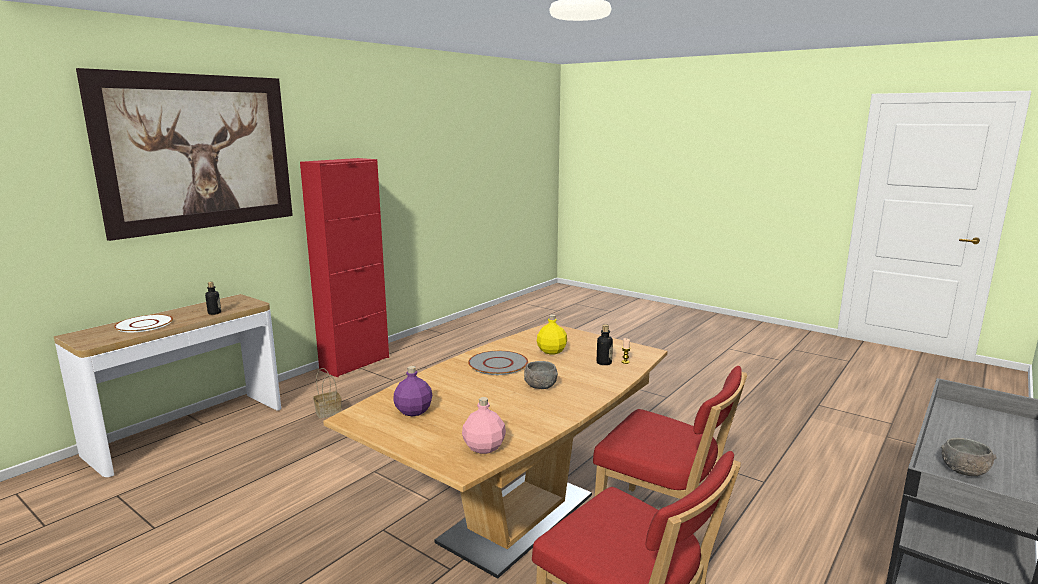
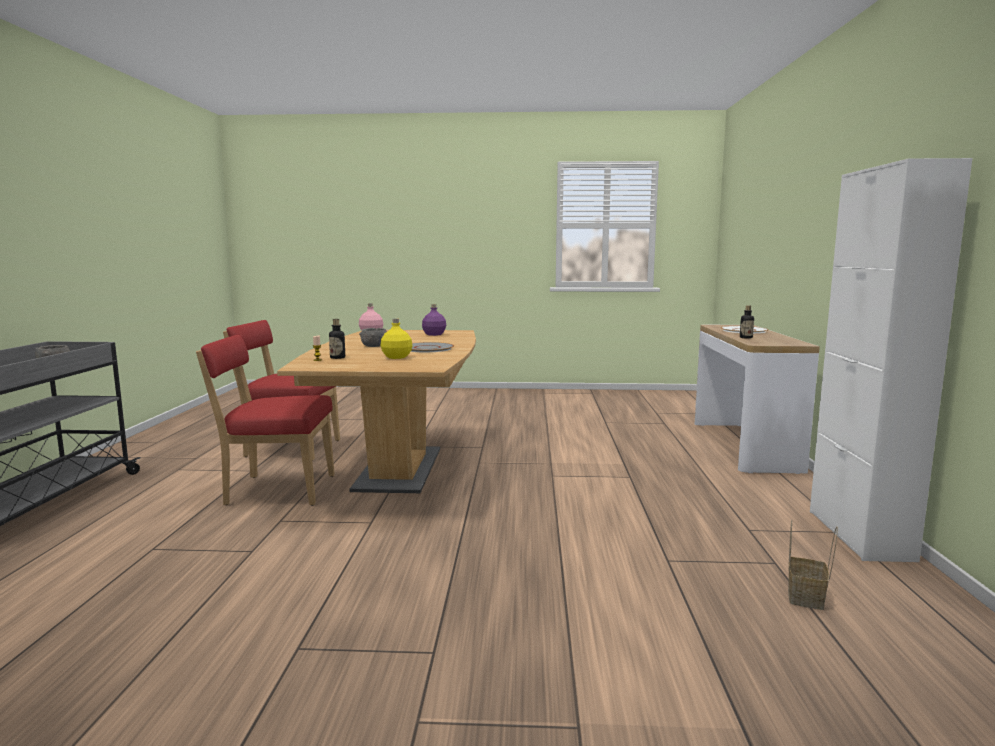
camera: 145 degrees right, 5 degrees down
(198, 152) = (833, 172): picture -> none
(329, 412) = (698, 482): basket -> basket (807, 598)
(355, 363) = (859, 535): red cabinet -> white cabinet

